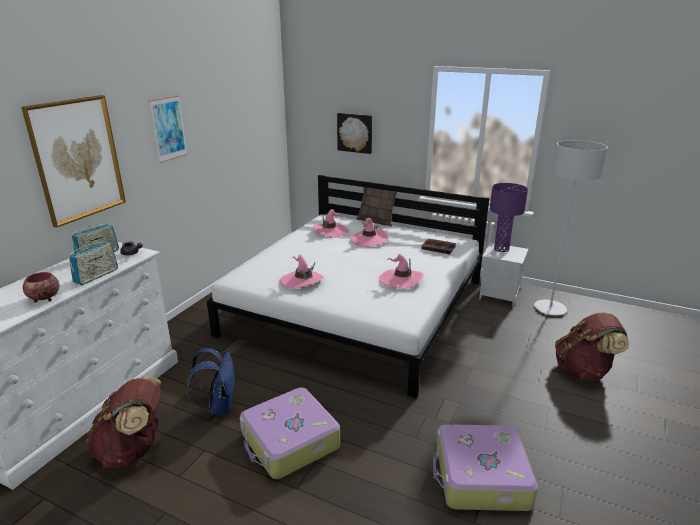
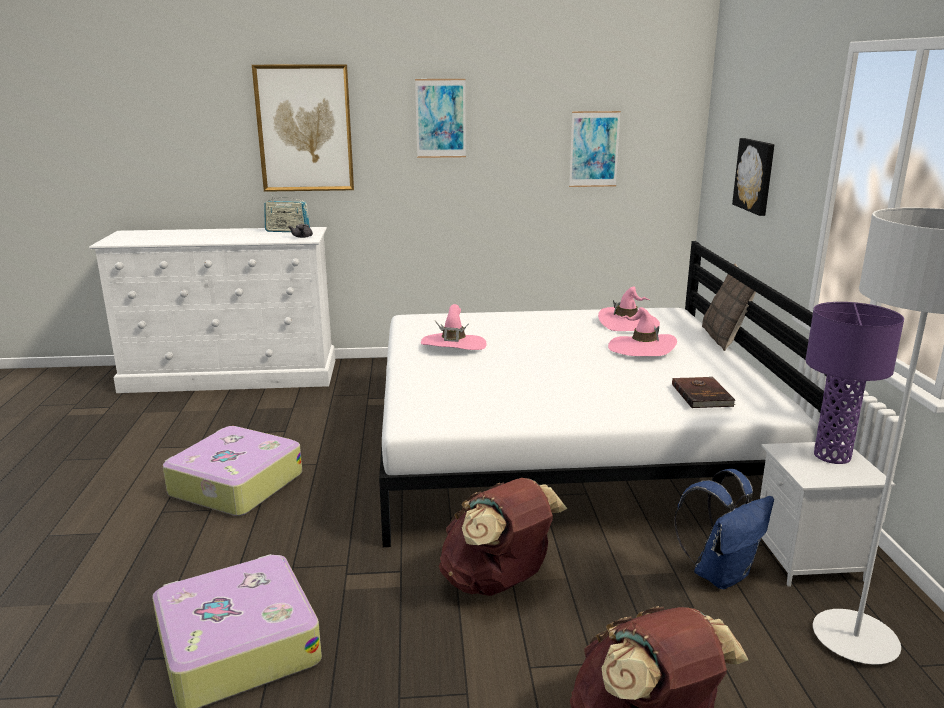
camera: 60 degrees right, 5 degrees down
(44, 299) = (187, 240): bowl -> none
(96, 276) = (242, 240): radio -> none
(133, 449) = (183, 416): brown backpack -> brown backpack (498, 582)
(219, 406) = (270, 429): blue backpack -> blue backpack (720, 573)
(245, 131) = (594, 149): none -> picture
(400, 280) = (539, 395): pink hat -> none

